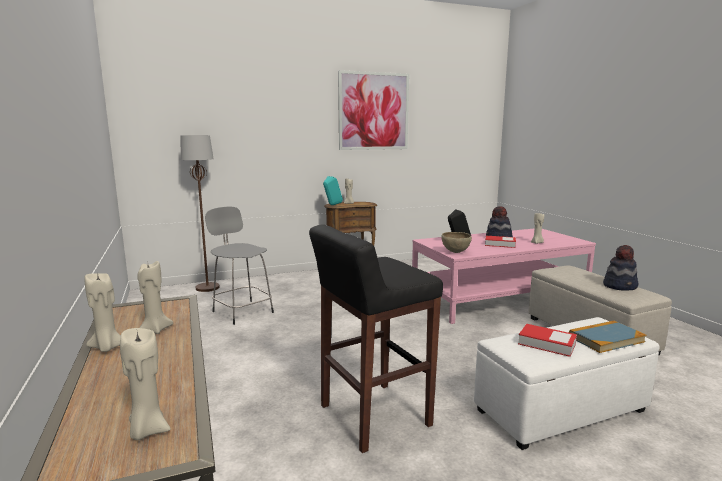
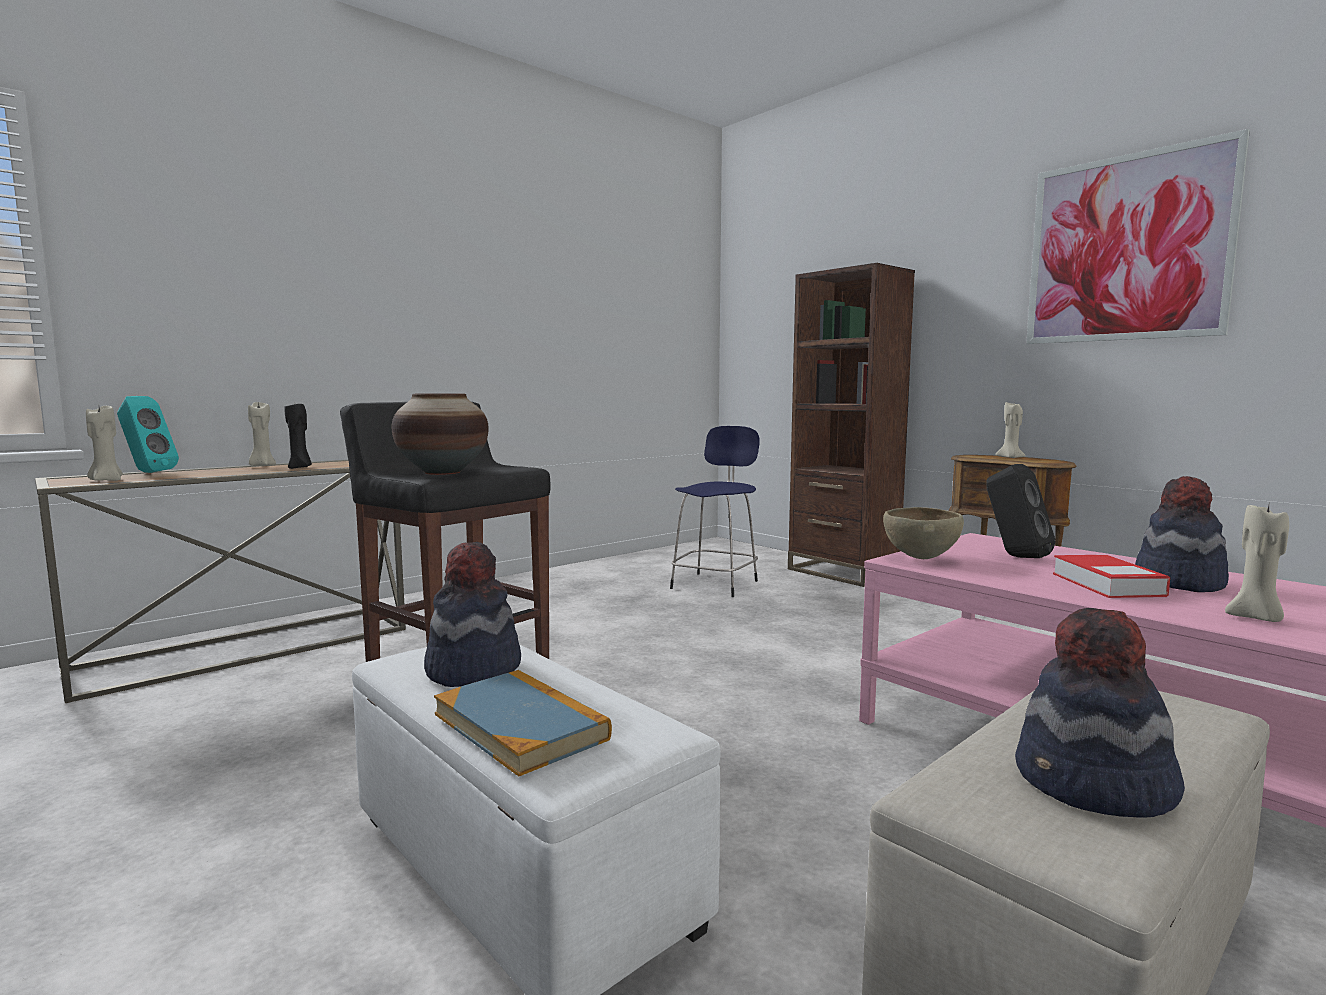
camera: 70 degrees right, 5 degrees down
(155, 330) = (300, 467): beige candle -> black candle
(207, 287) = (771, 557): brown floor lamp -> none
(242, 311) = (716, 584): grey stool -> blue stool
(263, 281) = (842, 572): none -> brown bookcase
(332, 205) = (965, 455): turquoise speaker -> turquoise speaker (147, 472)
(404, 273) = (443, 472): none -> vase
(546, 344) = (472, 669): book -> hat

